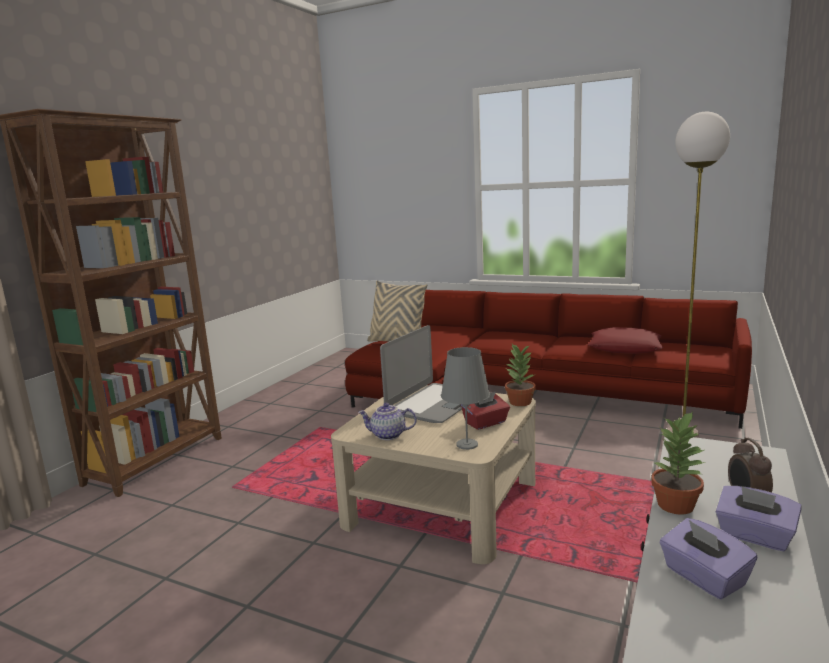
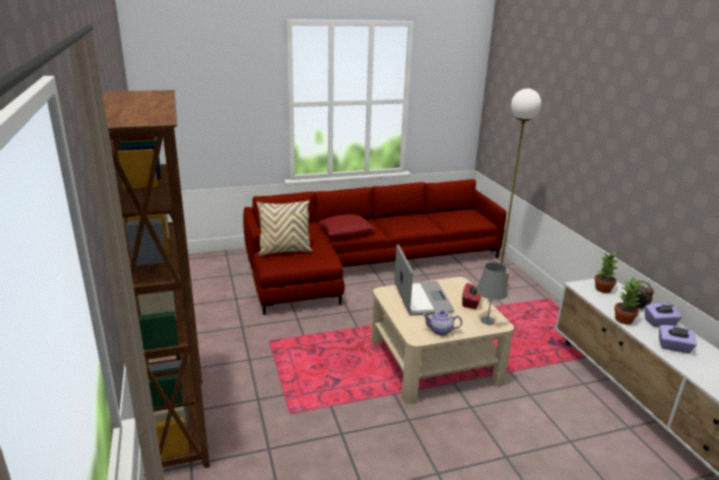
camera: 45 degrees left, 10 degrees up
(388, 435) = (440, 331): teapot -> teapot turned 45 degrees clockwise
(519, 402) = (461, 282): potted plant -> potted plant (602, 289)
(624, 348) = (429, 221): red pillow -> red pillow (345, 230)

